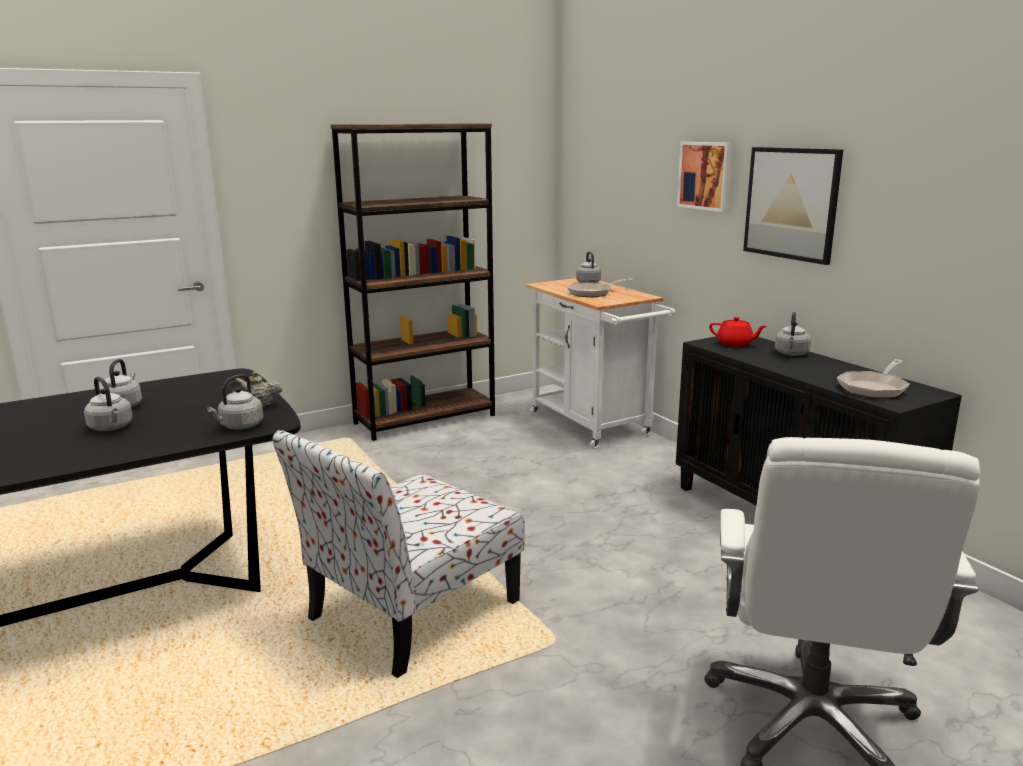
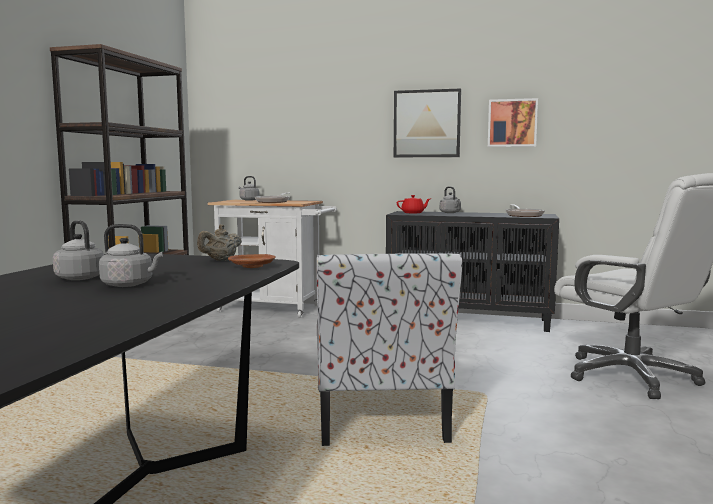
camera: 45 degrees left, 10 degrees down
(239, 426) = (253, 267): grey kettle -> brown plate
(706, 175) = (354, 112): picture -> picture (512, 123)

